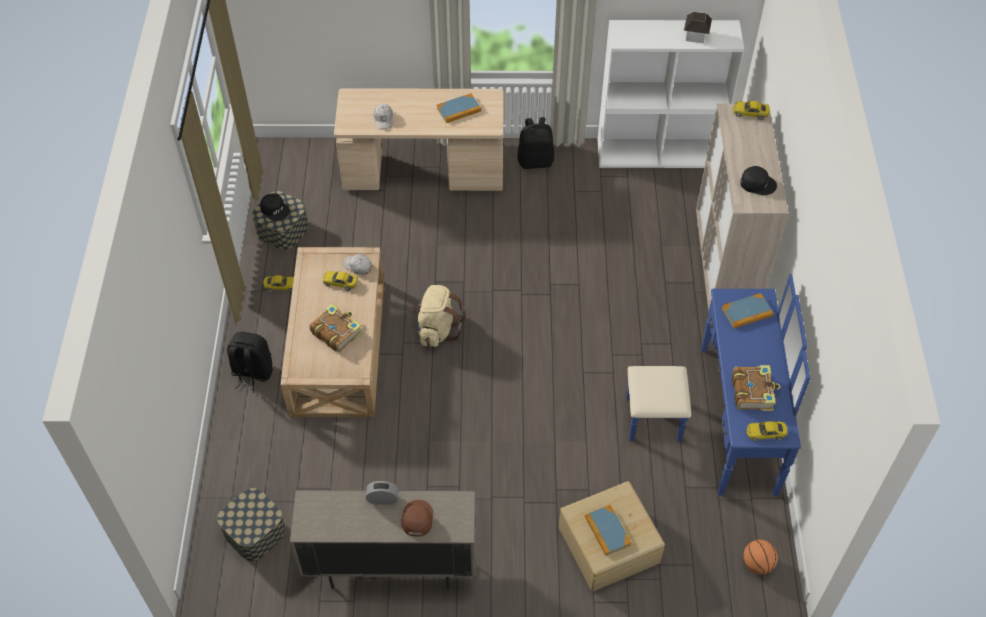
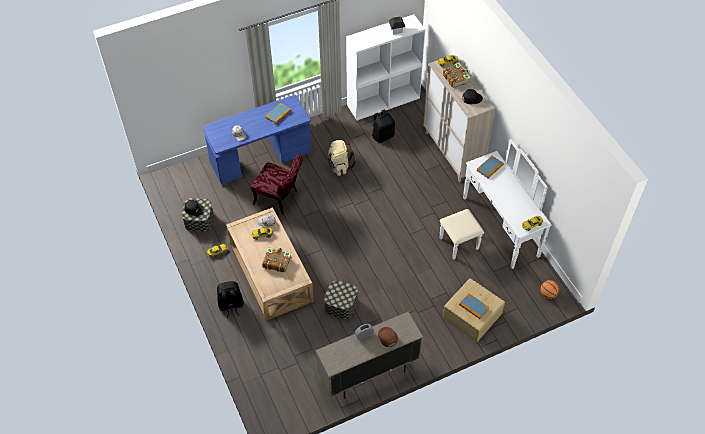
camera: 25 degrees left, 0 degrees up
(255, 532) = (285, 388): storage box -> storage box (341, 304)
(415, 243) = (280, 199): none -> red chair
(423, 172) = (261, 158): beige desk -> blue desk
(437, 329) = (320, 241): beige backpack -> beige backpack (339, 166)
(535, 161) = (320, 129): black backpack -> black backpack (383, 136)
(718, 419) = (491, 230): blue dresser -> white dresser
(753, 392) = (514, 206): book -> book (456, 78)

